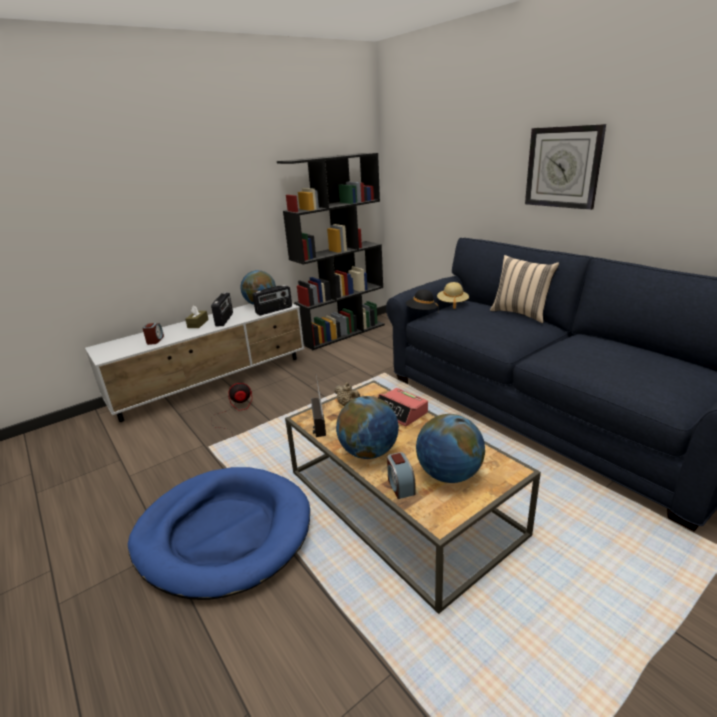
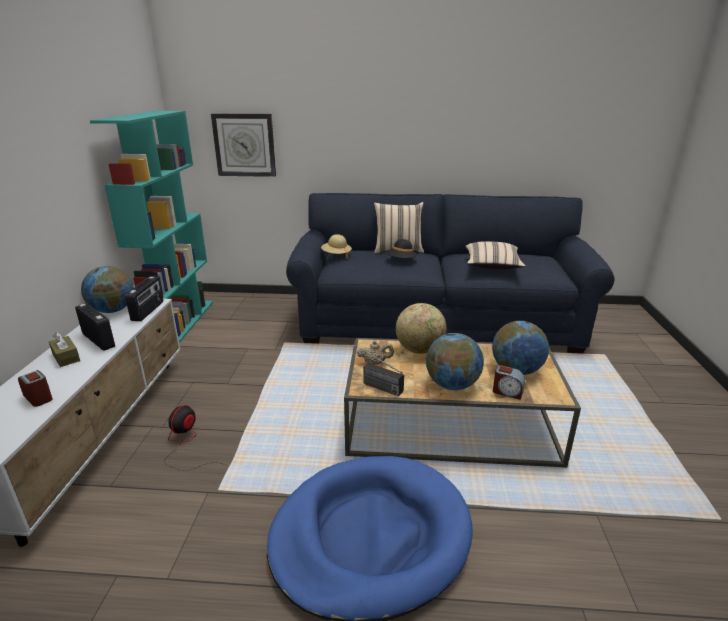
camera: 50 degrees left, 0 degrees up
(343, 333) = (180, 323): black bookcase -> turquoise bookcase
(401, 412) = (420, 350): alarm clock -> globe
(421, 312) = (325, 268): black hat -> black hat (401, 261)
(563, 167) = (397, 125): wall clock -> wall clock (244, 145)
(592, 359) = (492, 266): none -> beige pillow

